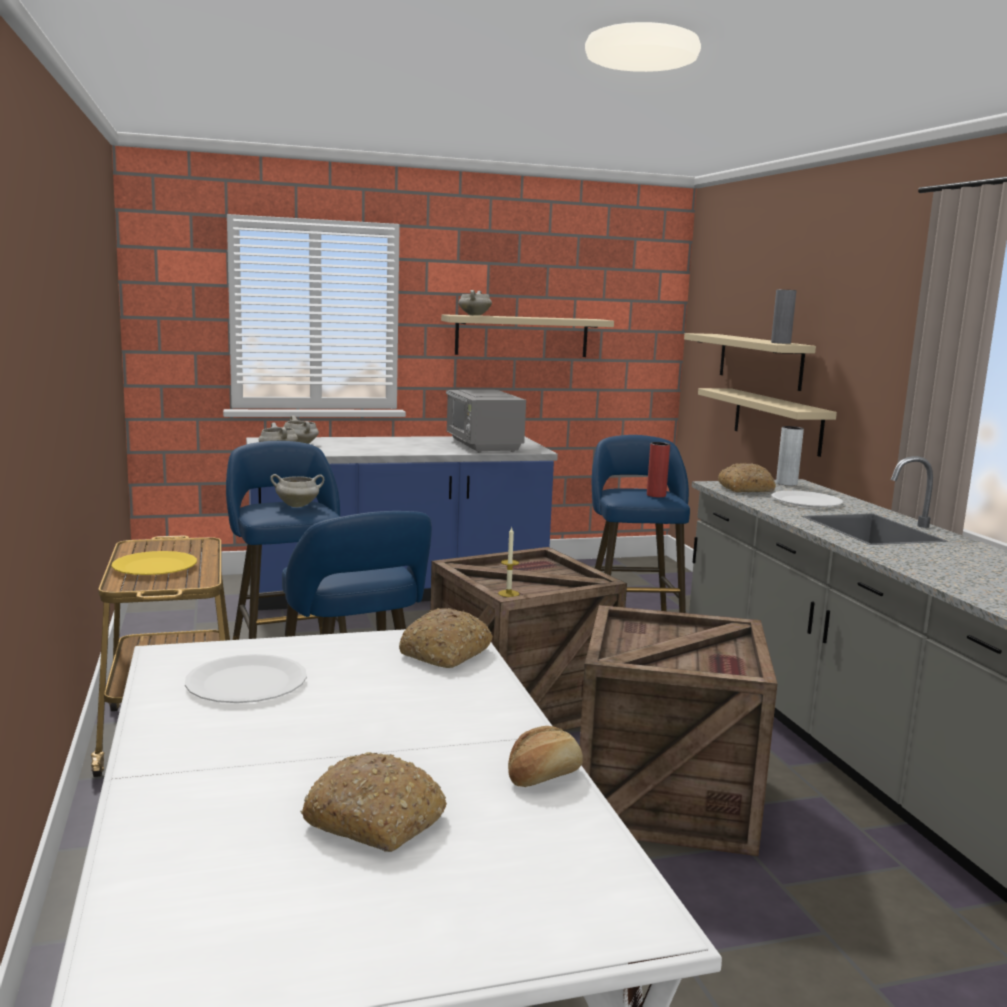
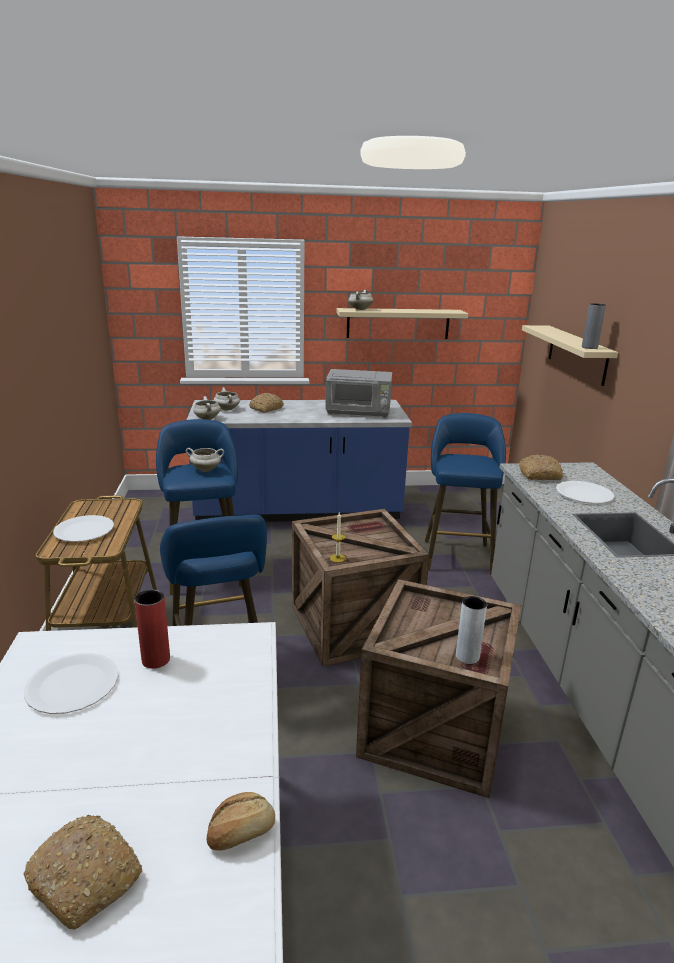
camera: 10 degrees right, 10 degrees up
(155, 566) = (84, 530): yellow plate -> white plate
(445, 653) = (233, 658): bread -> bread (266, 408)
(483, 446) = (359, 412): grey microwave -> grey microwave turned 75 degrees counterclockwise
(656, 495) = (478, 464): red vase -> red vase (156, 660)
(777, 421) = (584, 405): beige shelf -> none
(786, 483) = (577, 468): grey vase -> grey vase (467, 656)

